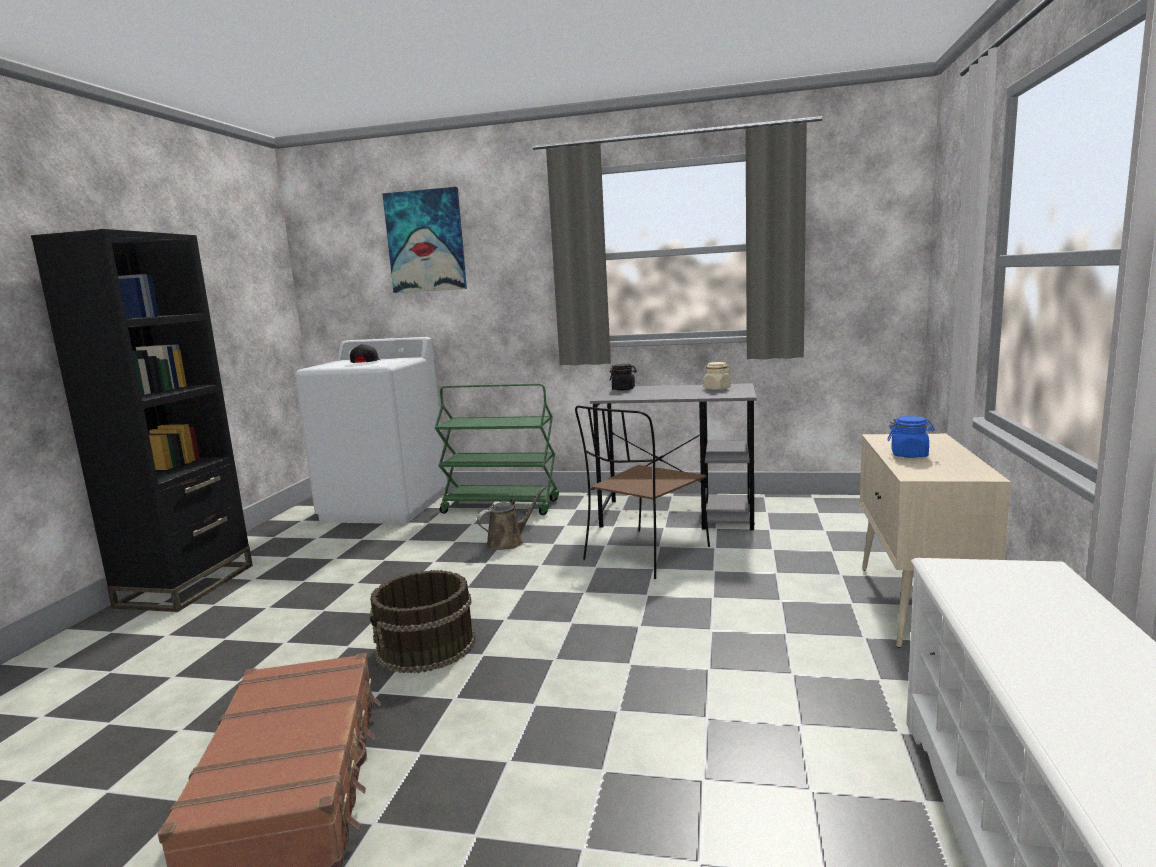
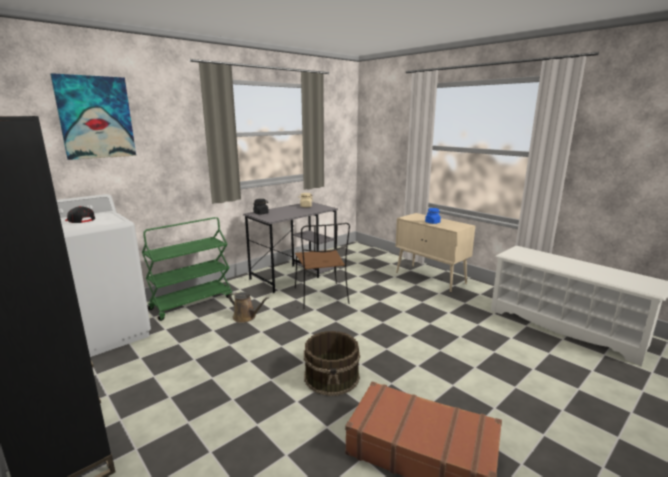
camera: 55 degrees left, 5 degrees up
(508, 542) = (246, 317): brown watering can -> brown watering can turned 120 degrees clockwise

